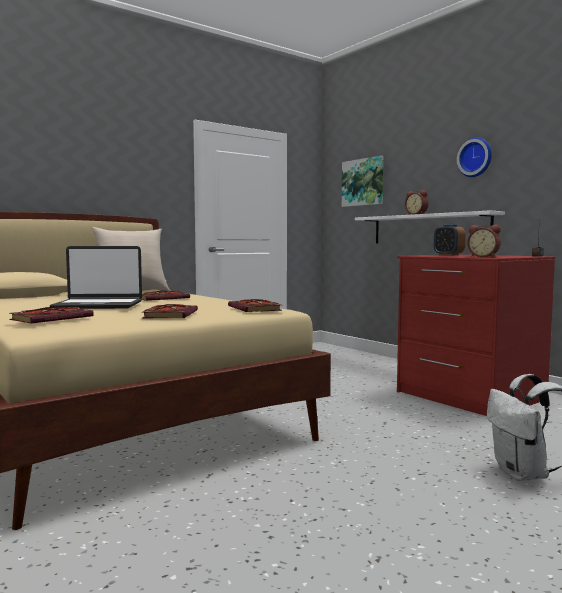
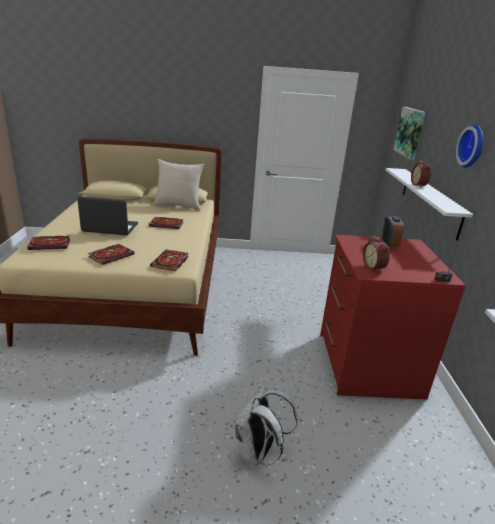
camera: 35 degrees right, 20 degrees up
(98, 305) = (110, 228): laptop -> laptop turned 150 degrees clockwise

